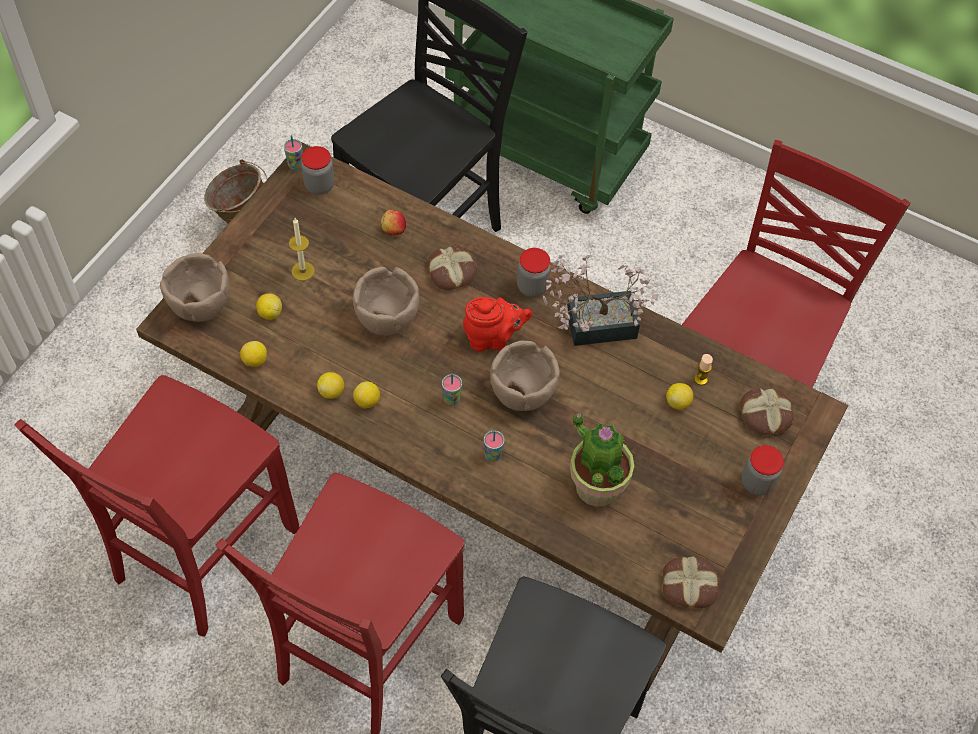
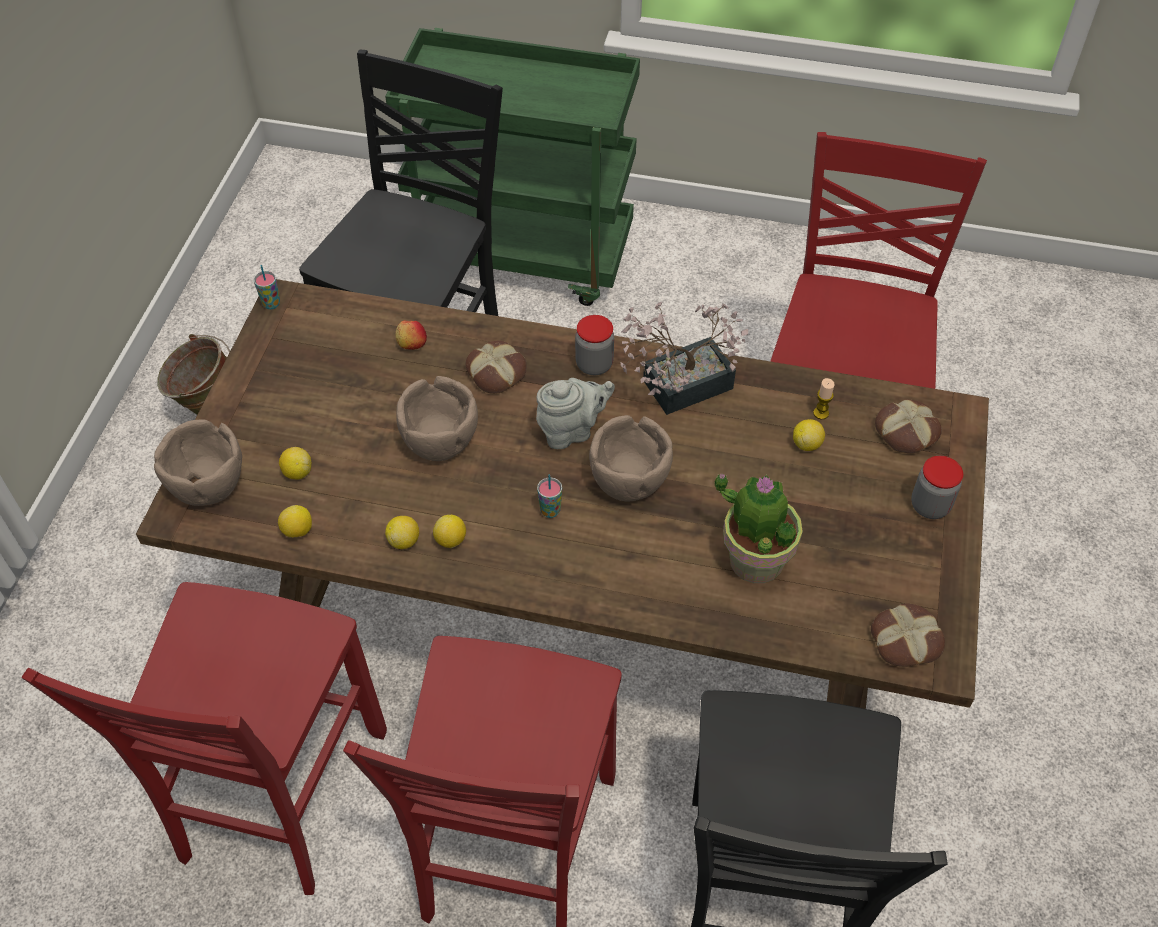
camera: 15 degrees left, 5 degrees down
(303, 271) = (321, 415): candle -> none
(319, 185) = (307, 318): jar -> none
(493, 338) = (571, 431): red teapot -> grey teapot
(493, 455) = (622, 560): cup -> none

